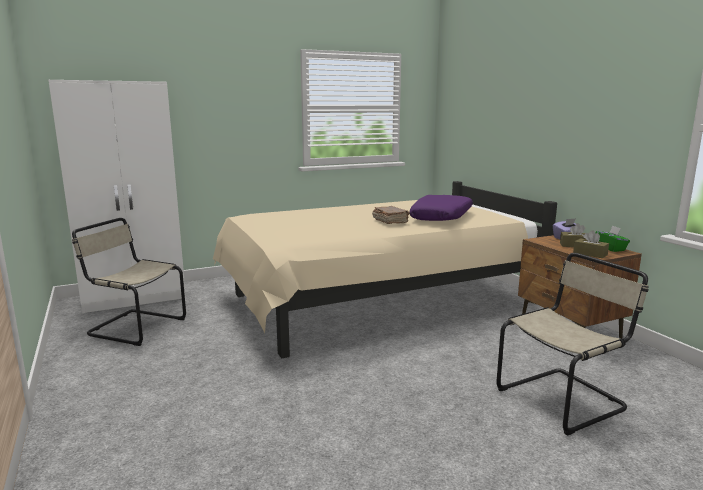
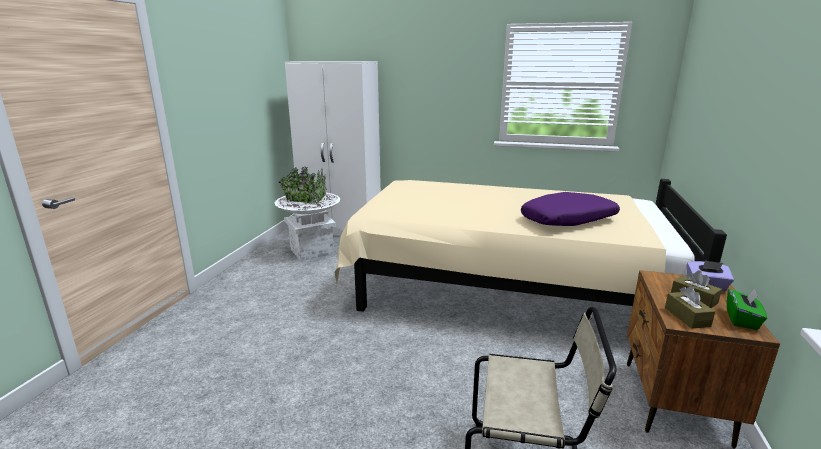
camera: 40 degrees right, 5 degrees up
(134, 327) = (312, 251): beige chair -> white planter
(390, 221) = (502, 213): brown book -> none

